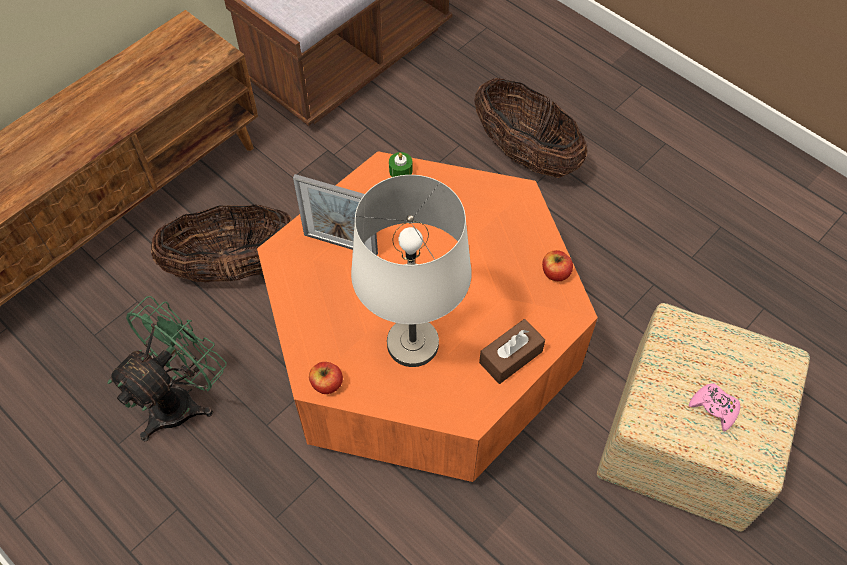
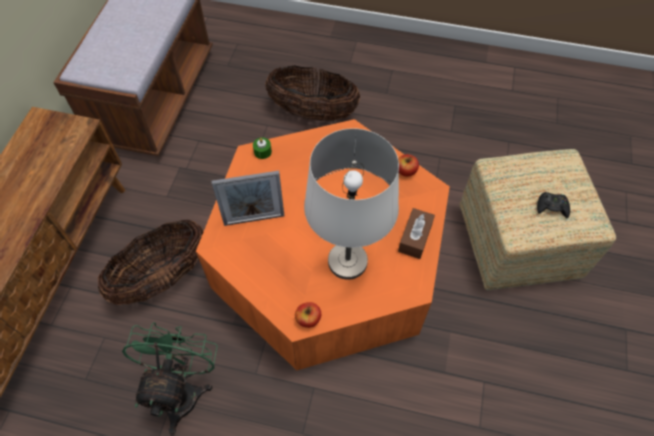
camera: 30 degrees left, 0 degrees up
(714, 408) = (552, 207): pink game controller -> black game controller

